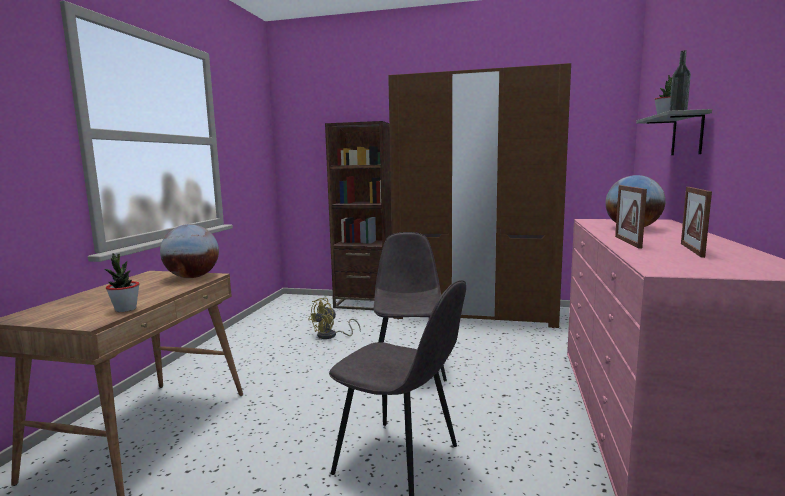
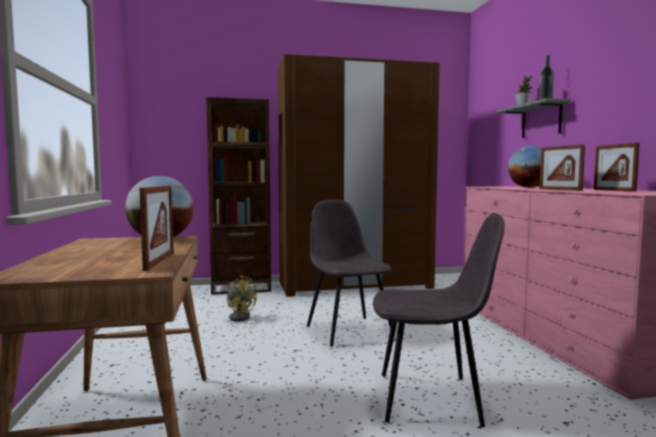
camera: 25 degrees left, 5 degrees down
(125, 309) = (159, 261): potted plant -> picture frame
(331, 336) = (239, 317): yellow fan -> yellow fan turned 75 degrees counterclockwise

